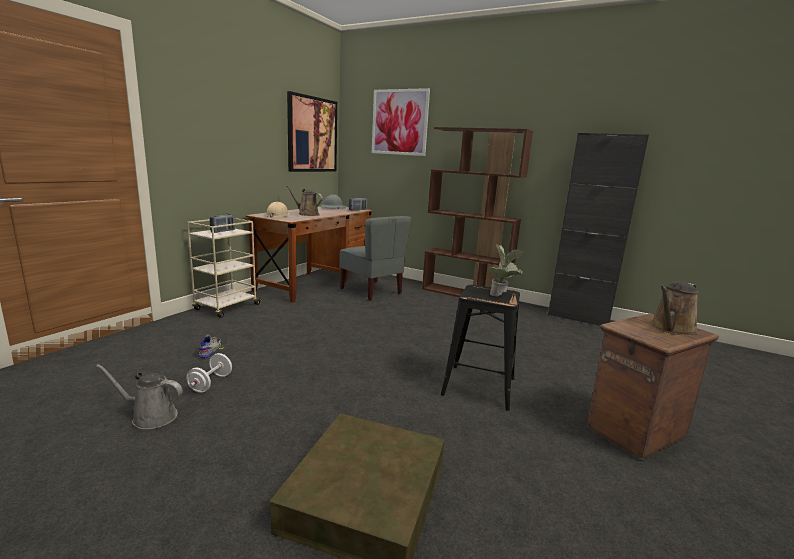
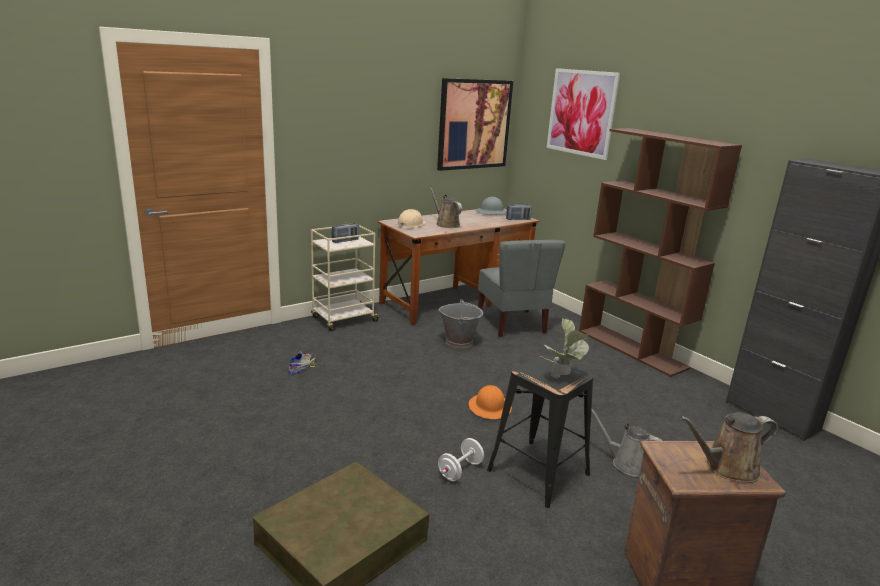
camera: 25 degrees right, 5 degrees up
(150, 417) = (223, 421): grey watering can -> grey watering can (627, 463)
(210, 383) = (283, 401): white dumbbell -> white dumbbell (460, 470)
(341, 308) = (459, 342): none -> grey bucket
(403, 349) = (490, 407): none -> orange hard hat

